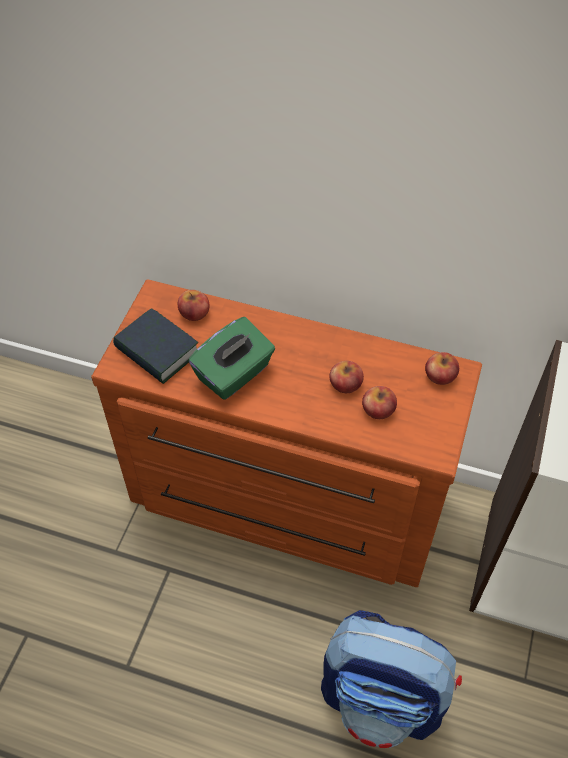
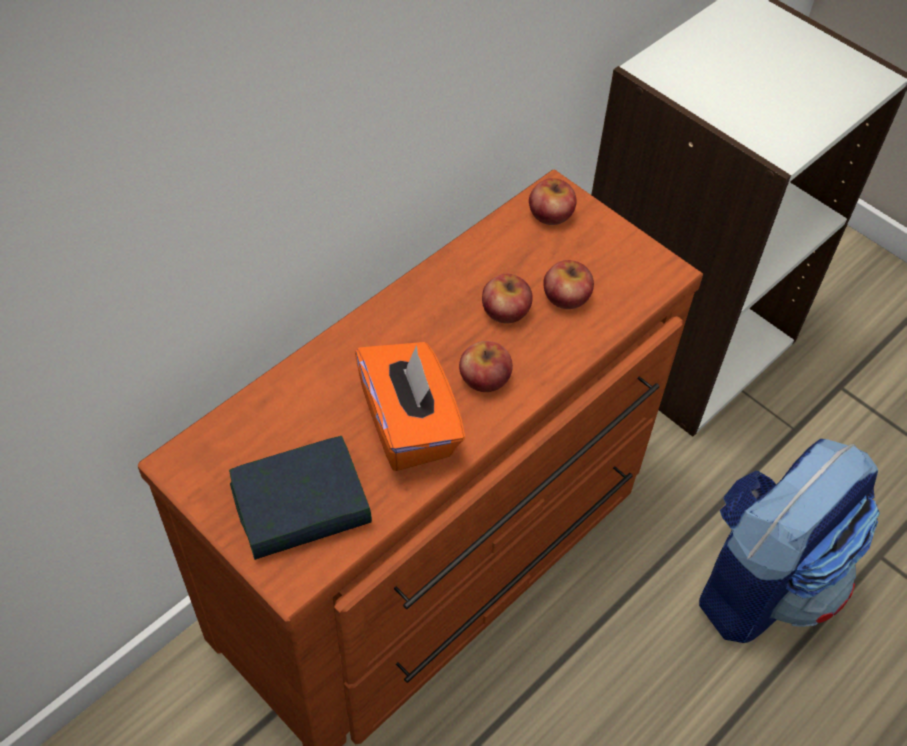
camera: 65 degrees left, 0 degrees up
(194, 312) = (258, 427): apple -> apple (484, 377)
(234, 374) = (409, 425): green tissue box -> orange tissue box

